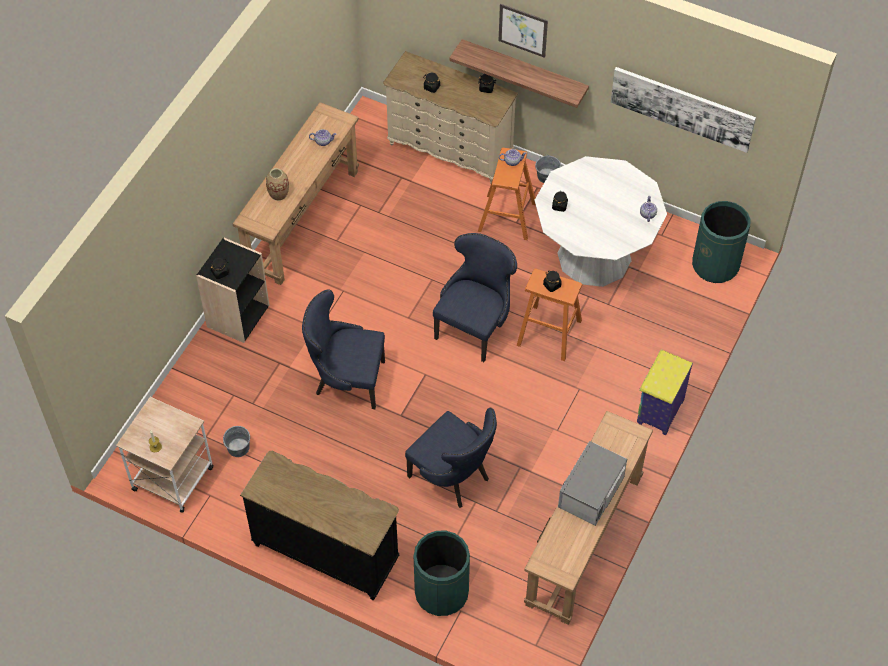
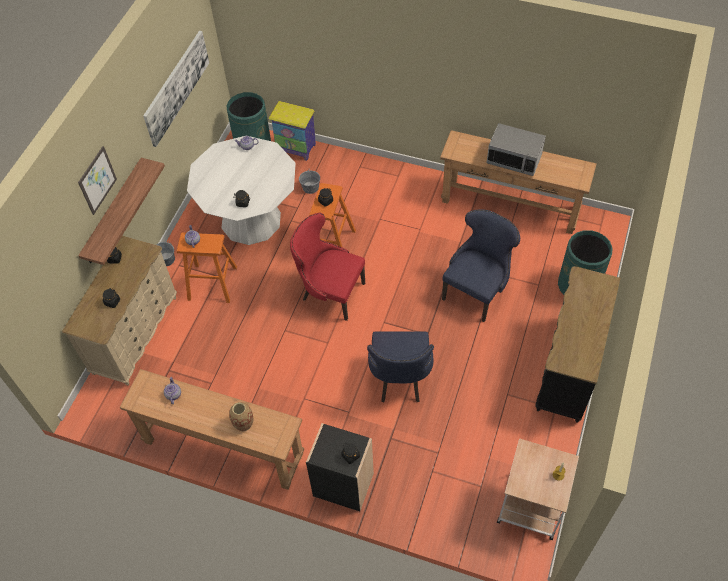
camera: 95 degrees left, 0 degrees up
(238, 448) = (486, 455): grey bucket -> grey bucket (310, 187)
(475, 326) = (330, 293): blue chair -> red chair
(658, 412) = (392, 171): nightstand -> nightstand (296, 149)

